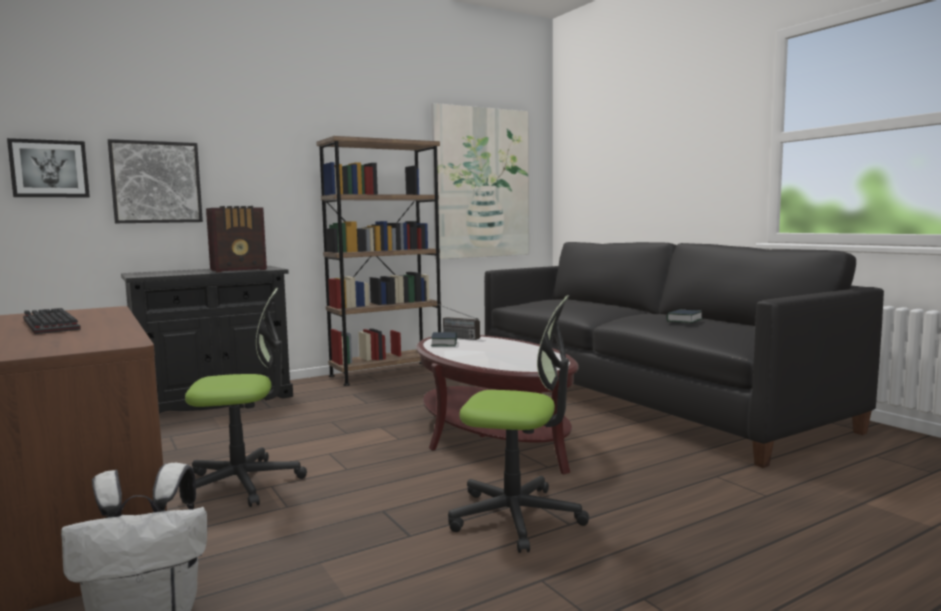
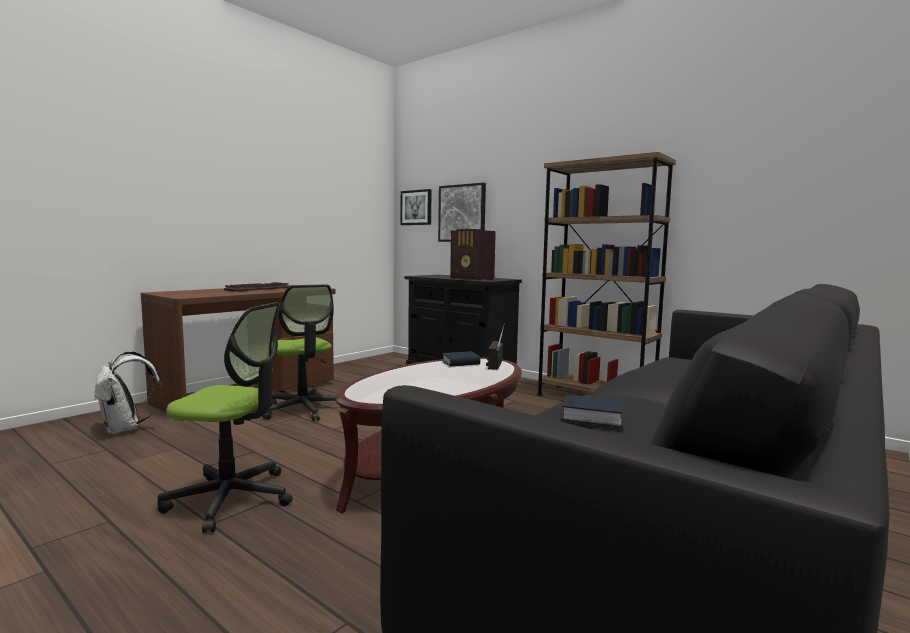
camera: 70 degrees right, 0 degrees up
(481, 183) = (777, 197): picture -> none
(516, 517) = (231, 498): office chair -> office chair turned 75 degrees counterclockwise

